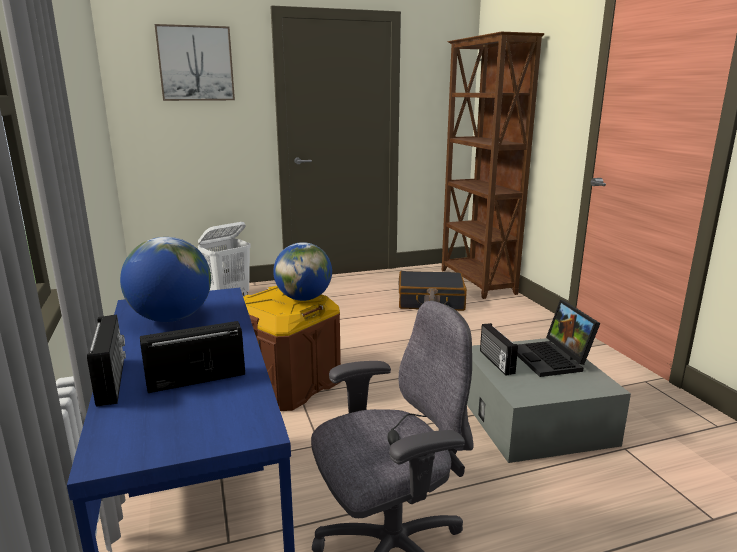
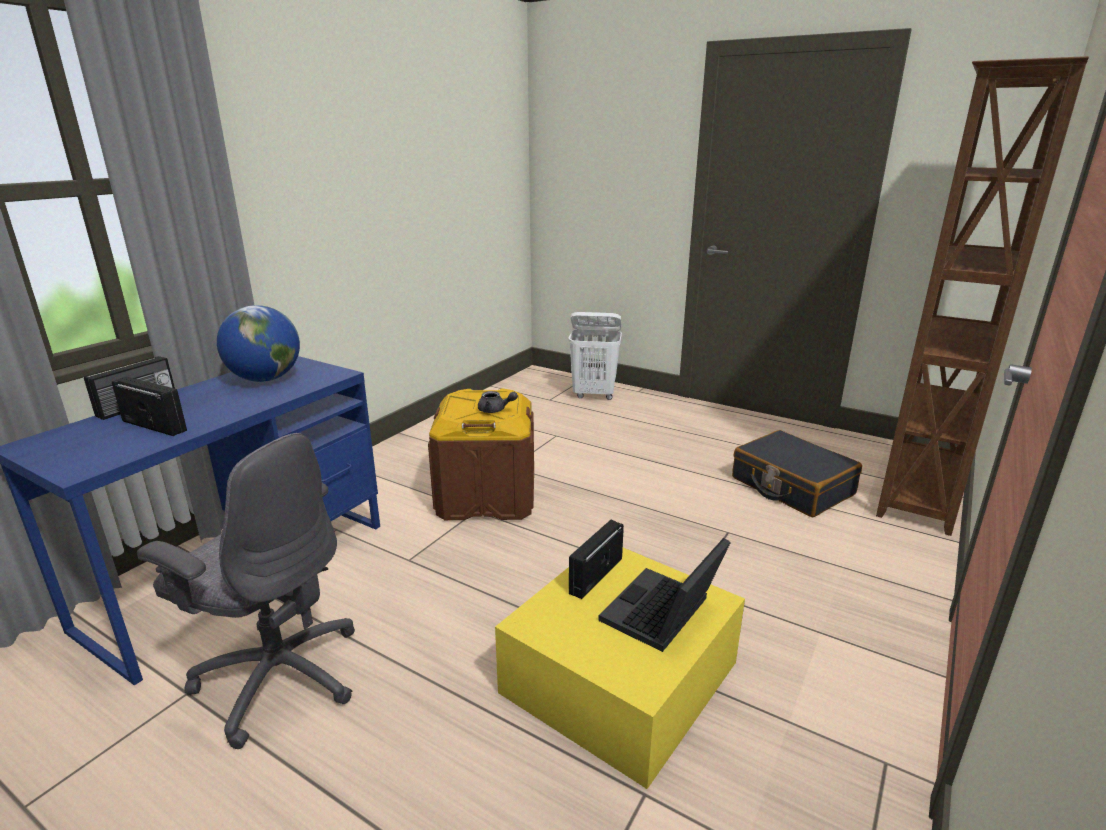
camera: 50 degrees right, 5 degrees up
(196, 63) = (613, 121): picture -> none
(303, 298) = (495, 410): globe -> grey teapot
(533, 417) = (620, 677): grey storage box -> yellow storage box

